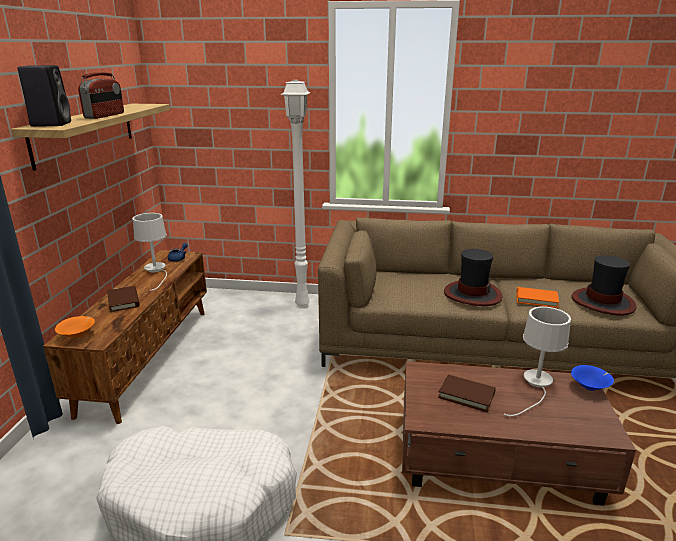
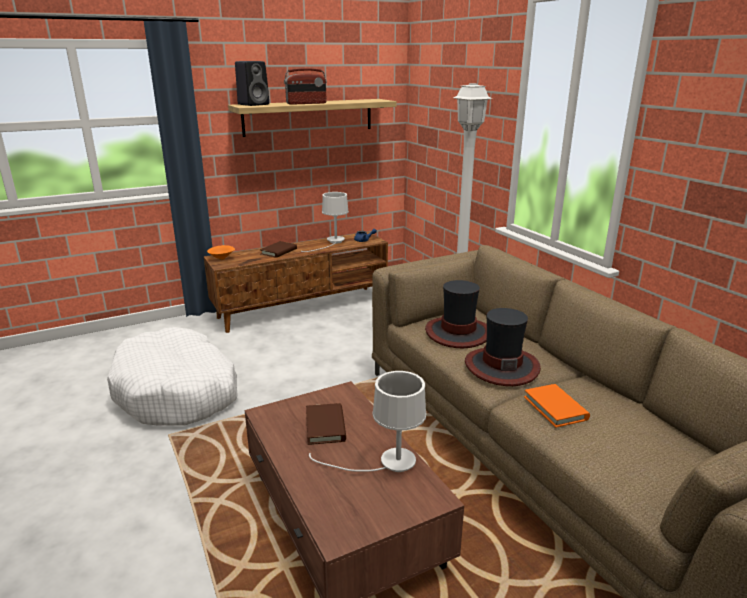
camera: 55 degrees right, 0 degrees up
(590, 388) = (426, 506): blue bowl -> none
(603, 302) = (634, 461): hat -> hat (458, 333)

